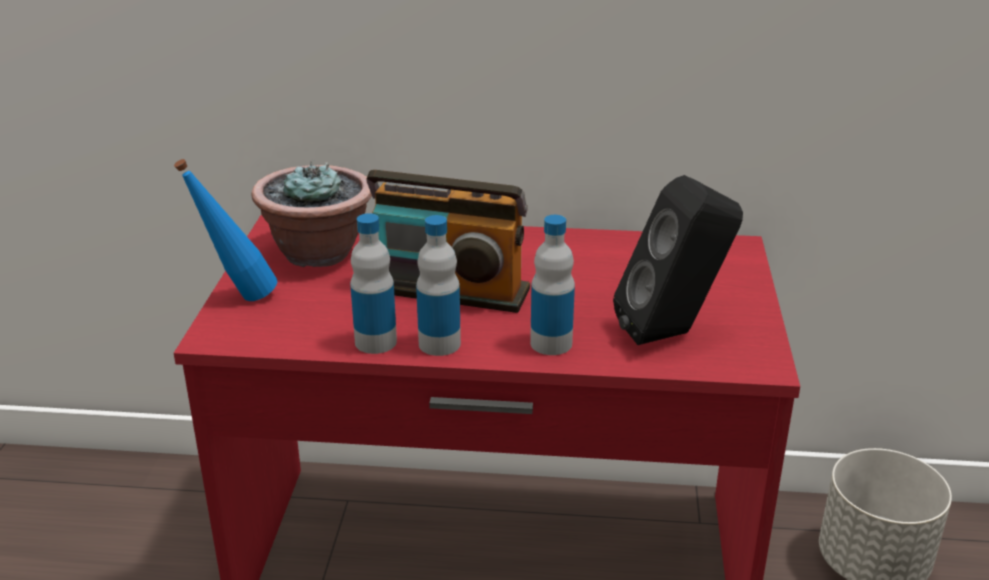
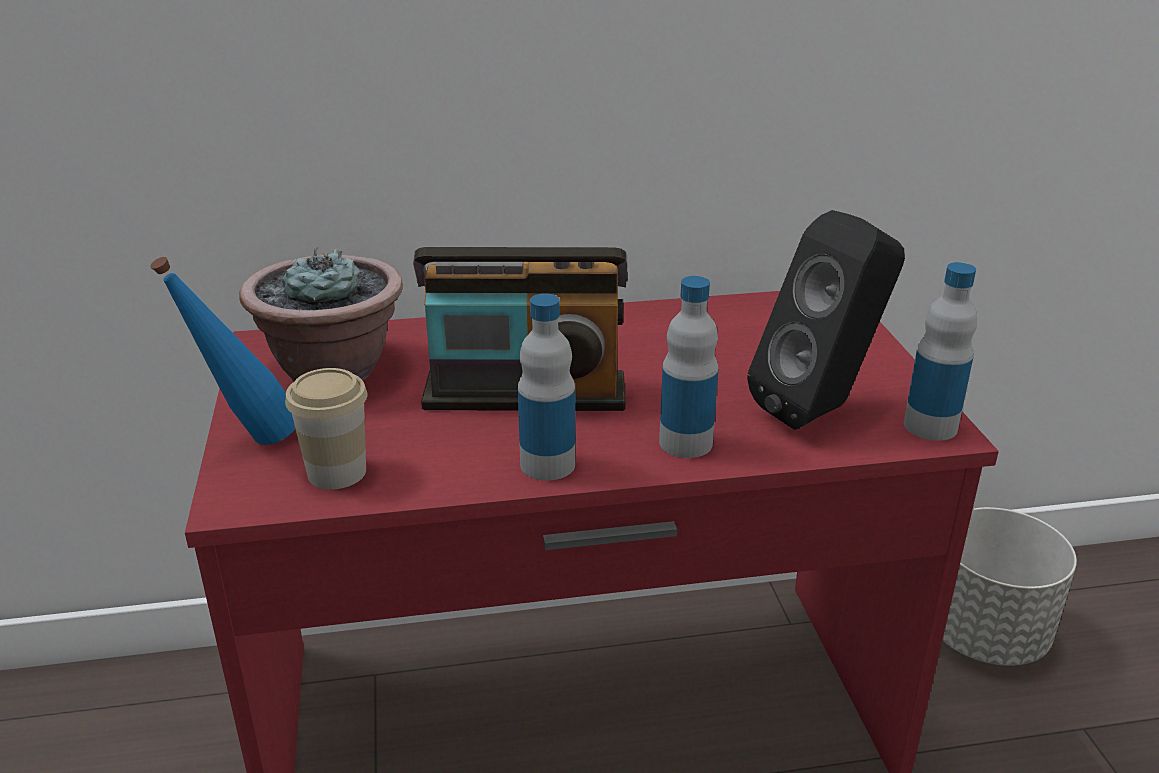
camera: 15 degrees left, 0 degrees up
(289, 327) = (337, 472): none -> cup
(375, 342) = (463, 474): bottle -> bottle (930, 426)

